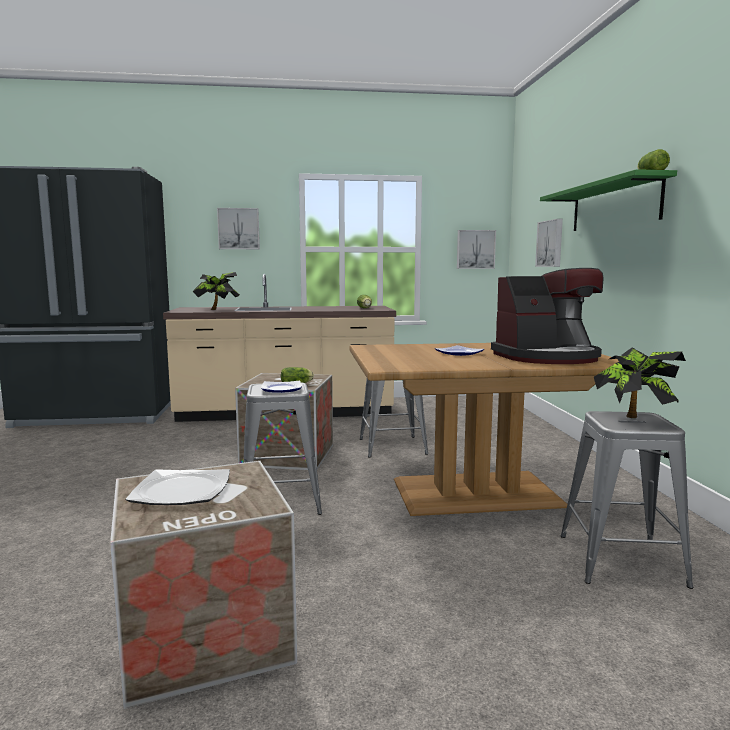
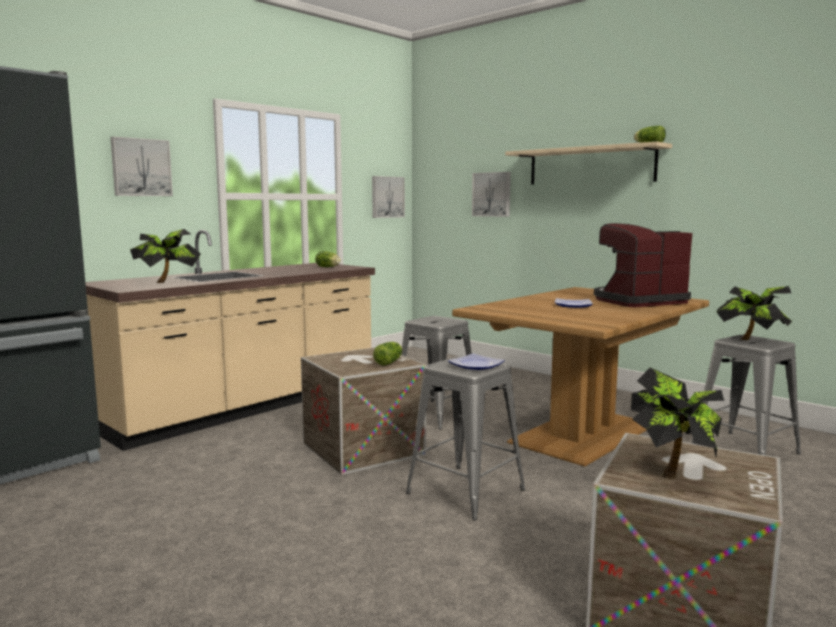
camera: 40 degrees left, 0 degrees up
(182, 490) = (674, 471): plate -> potted plant
(547, 357) = (637, 301): coffee machine -> coffee machine turned 150 degrees counterclockwise
(614, 206) = (590, 166): green shelf -> beige shelf

